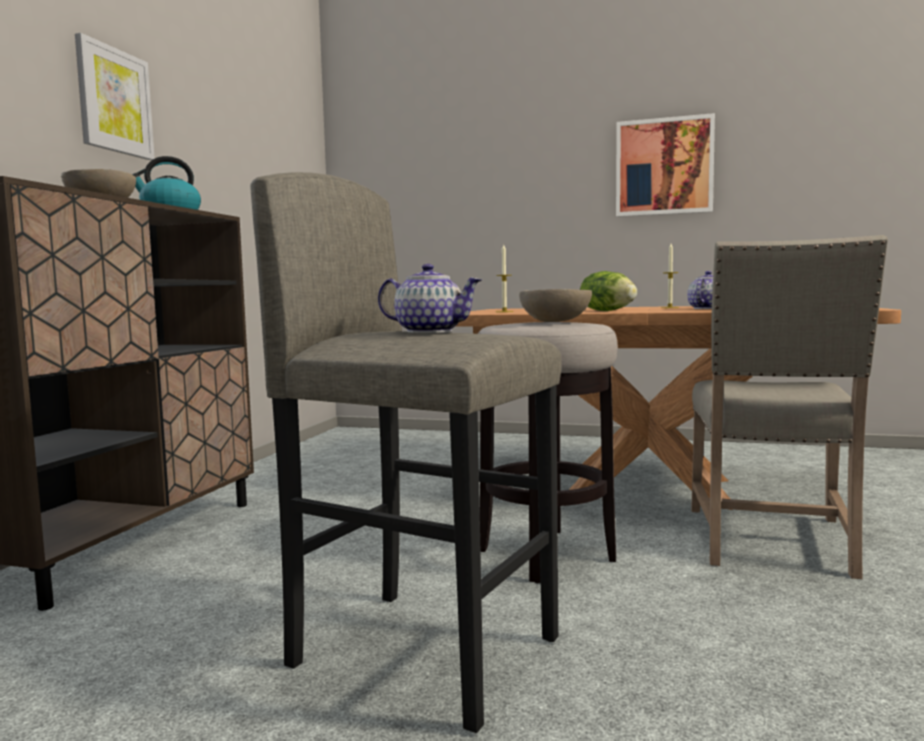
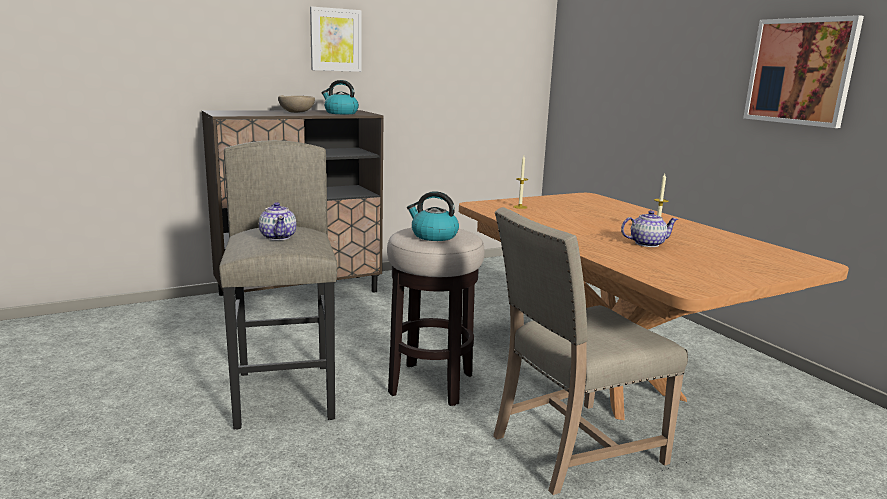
camera: 45 degrees right, 10 degrees up
(556, 321) = (433, 236): beige bowl -> kettle
(608, 311) = (558, 227): lettuce -> none

